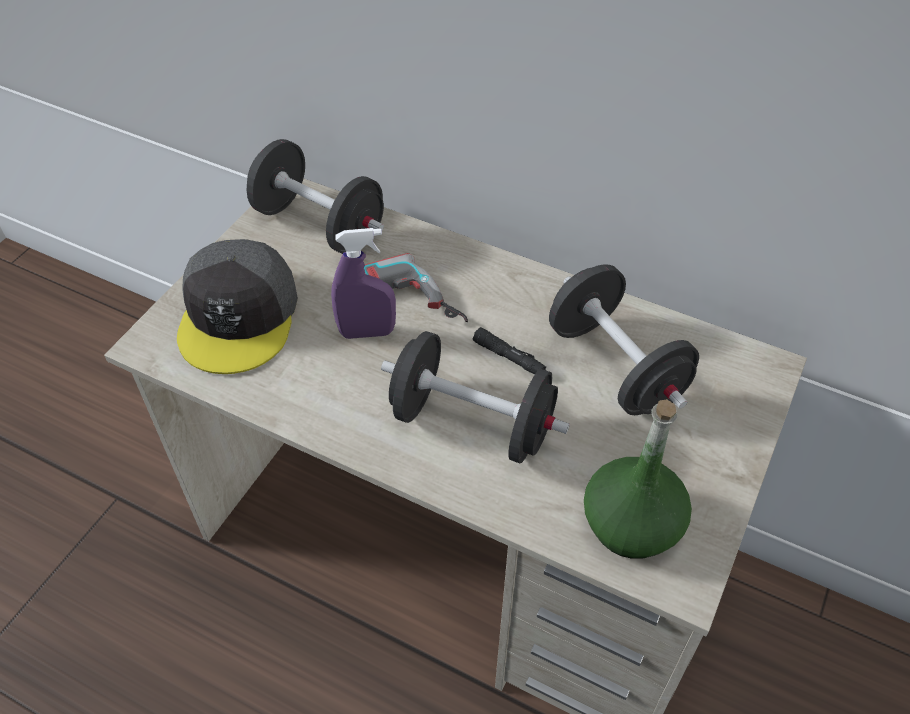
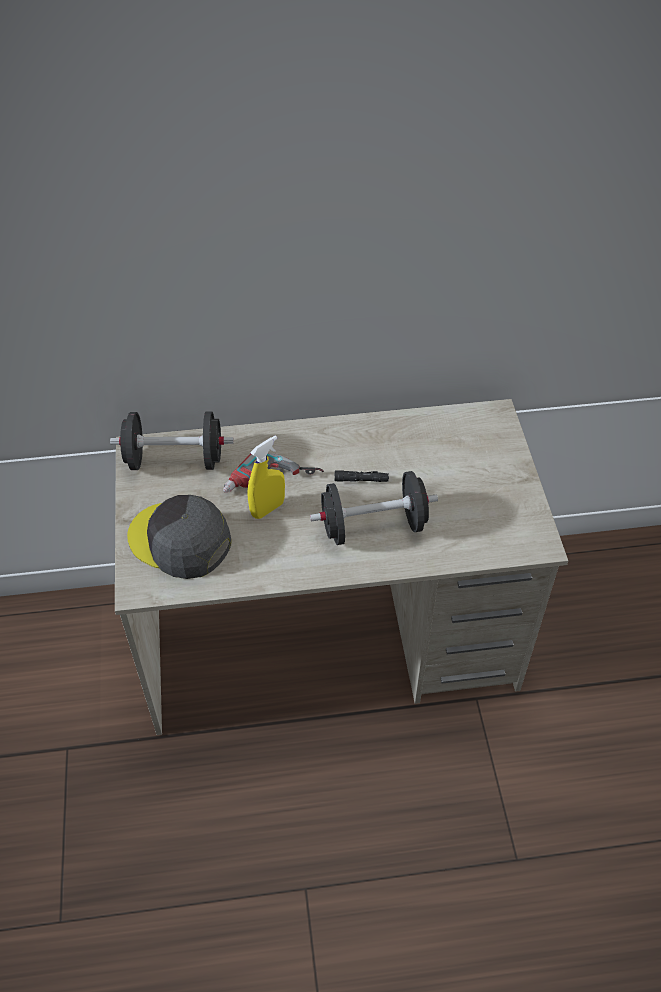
camera: 35 degrees left, 0 degrees up
(239, 316) = (180, 541): grey cap -> grey cap turned 150 degrees clockwise
(367, 332) = (268, 509): purple spray bottle -> yellow spray bottle
(616, 367) = (422, 454): black dumbbell -> none
(632, 524) = (495, 531): green bottle -> none

